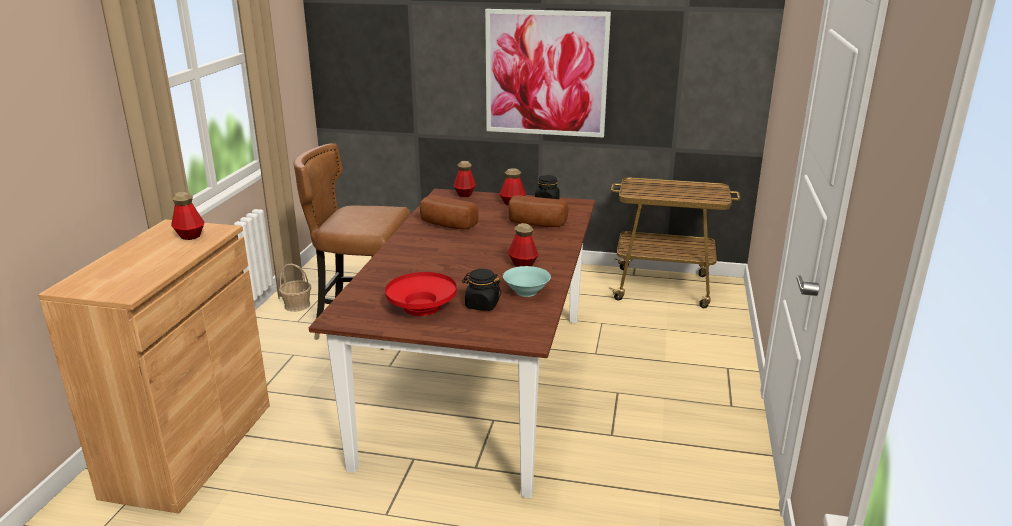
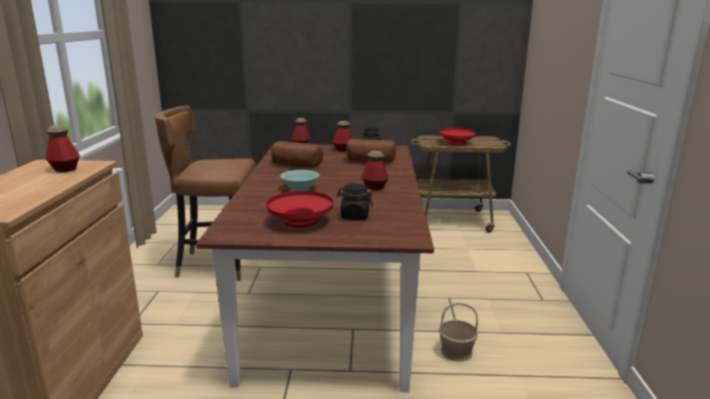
camera: 10 degrees left, 5 degrees down
(297, 305) = (154, 252): basket -> basket (456, 351)
(526, 291) = (388, 205): turquoise bowl -> turquoise bowl (300, 189)
(546, 73) = (353, 56): picture -> none
(668, 193) = (456, 143): none -> red bowl

